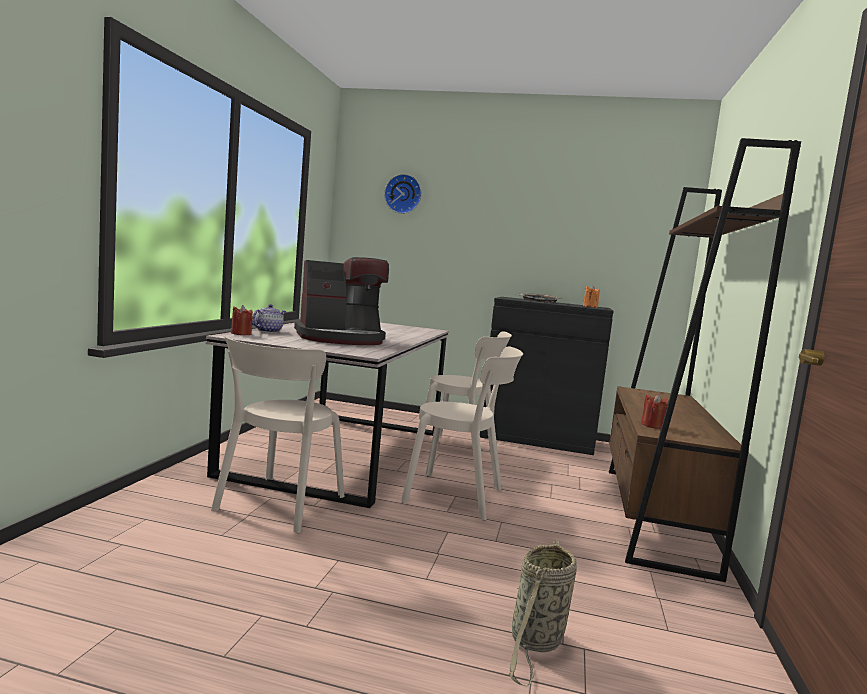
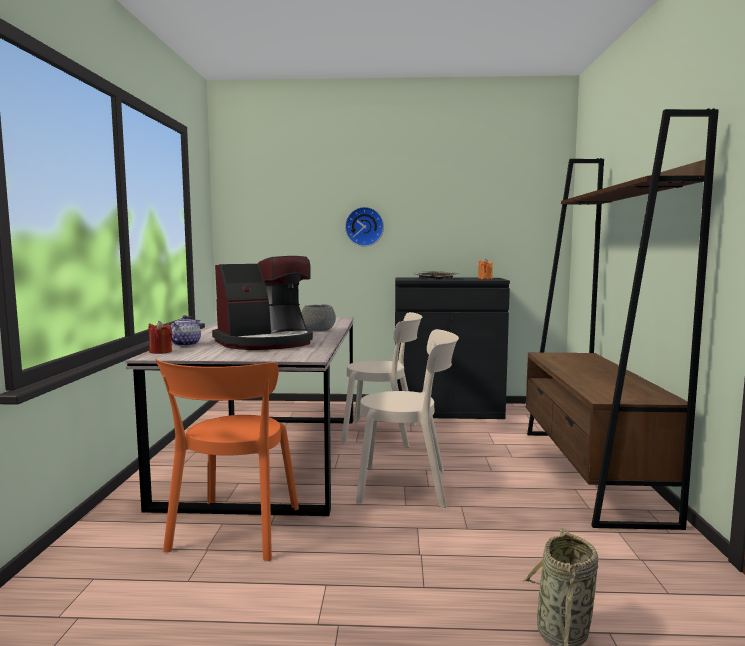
camera: 10 degrees left, 0 degrees up
(277, 507) = (233, 533): beige chair -> orange chair
(401, 336) = (318, 330): none -> grey bowl
(403, 194) = (286, 185): wall clock -> wall clock (364, 226)
(652, 425) = (595, 391): red candle -> none

